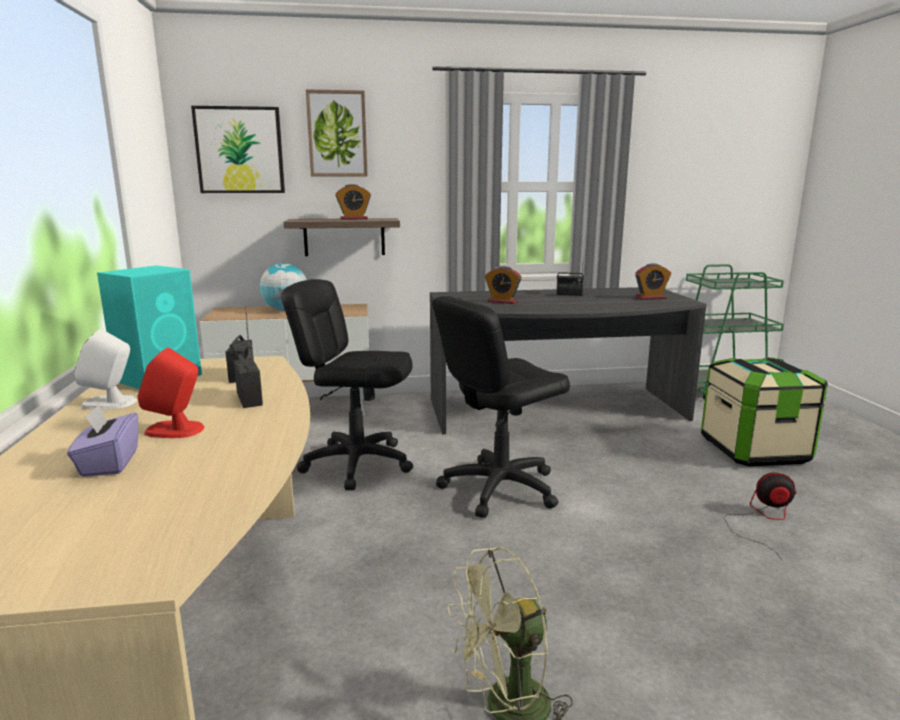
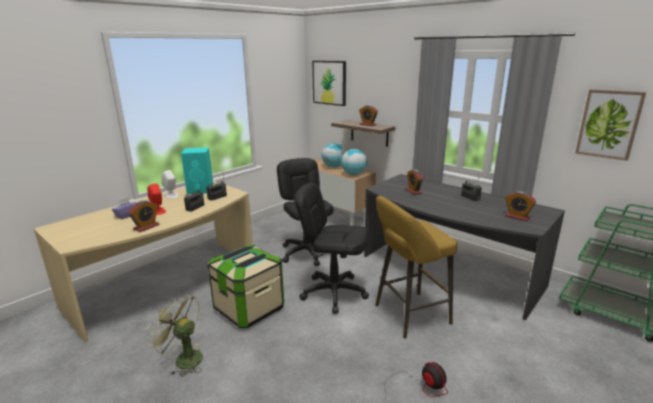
camera: 50 degrees right, 5 degrees up
(248, 456) = (146, 227): none -> alarm clock
(337, 134) = (370, 76): picture -> picture (608, 124)
(345, 311) = (353, 174): none -> globe
(616, 466) = (408, 315): none -> yellow stool
(754, 450) = (521, 359): storage box -> storage box (249, 309)

